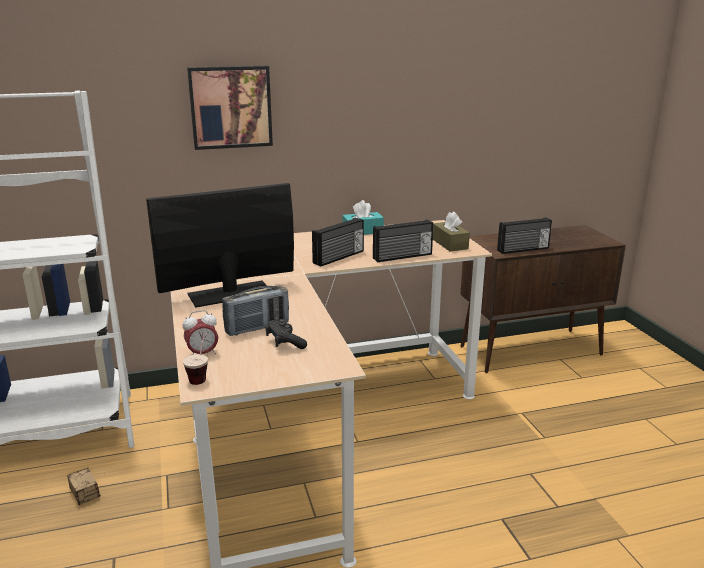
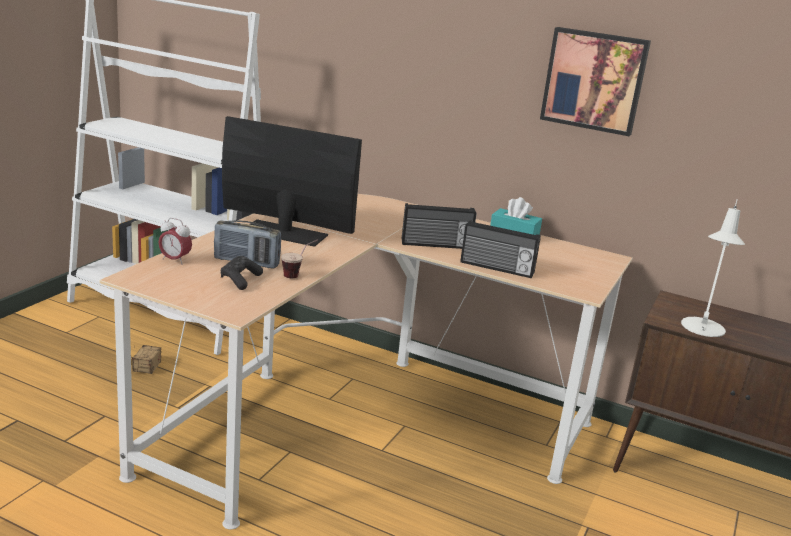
camera: 40 degrees right, 0 degrees up
(202, 376) = (143, 272): cup -> cup (298, 274)
(230, 107) = (410, 57): picture -> picture (594, 80)
(450, 244) = (576, 278): brown tissue box -> none
(523, 249) = (702, 329): radio -> white table lamp

